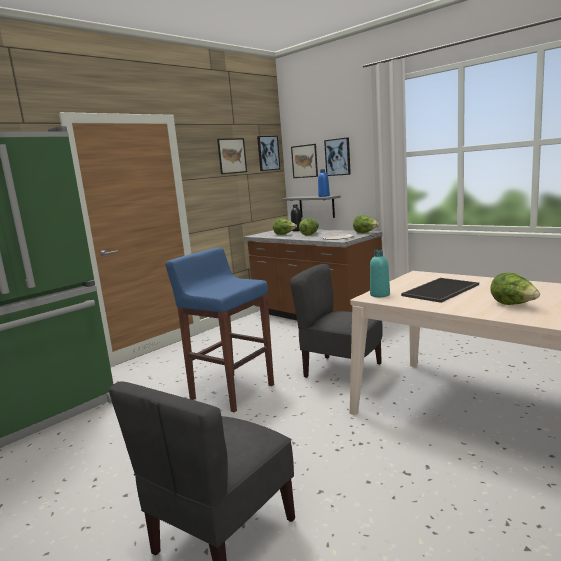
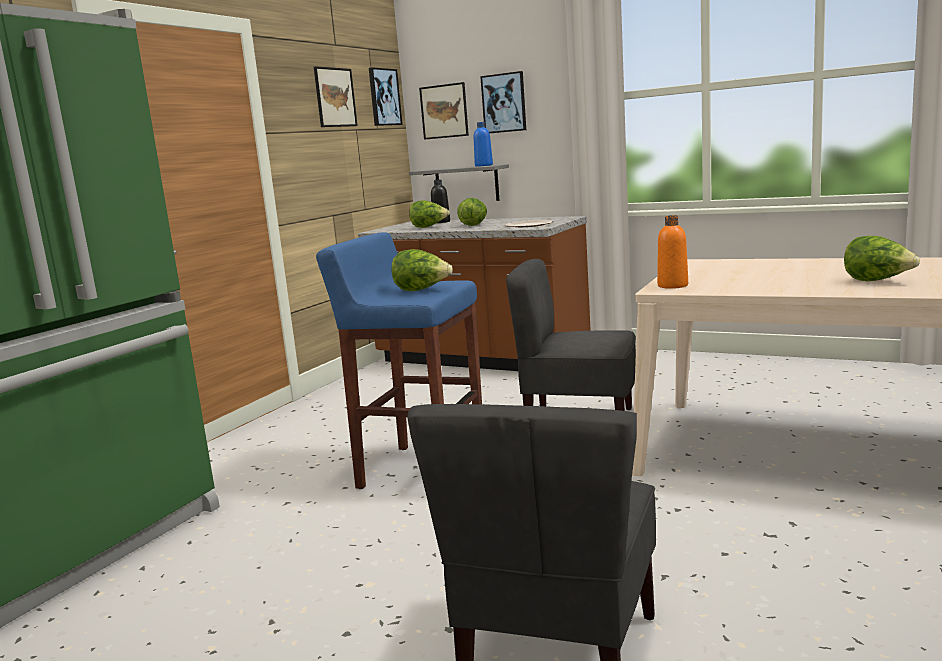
camera: 15 degrees left, 0 degrees up
(365, 233) = (563, 218): lettuce -> lettuce (422, 290)
(380, 295) = (672, 286): turquoise bottle -> orange bottle
(441, 290) = (755, 275): tray -> none

